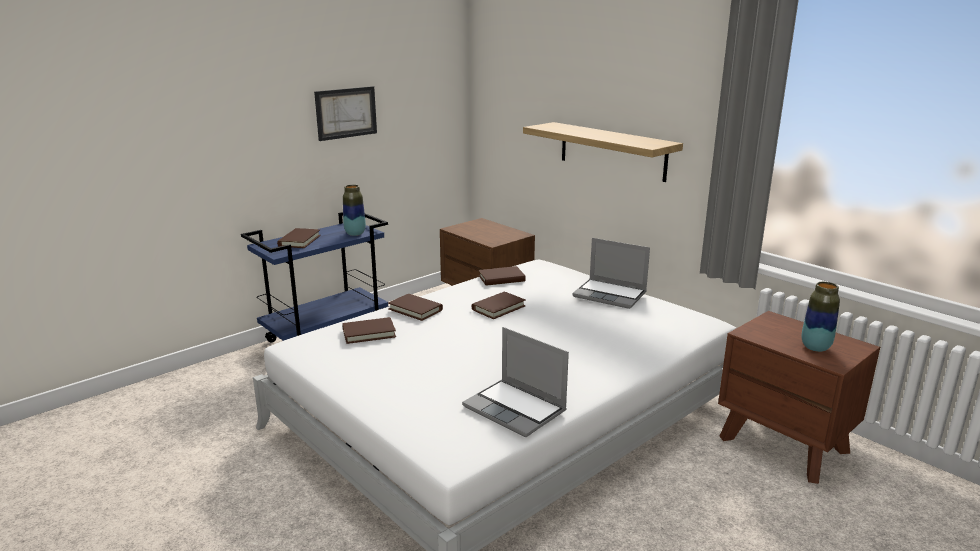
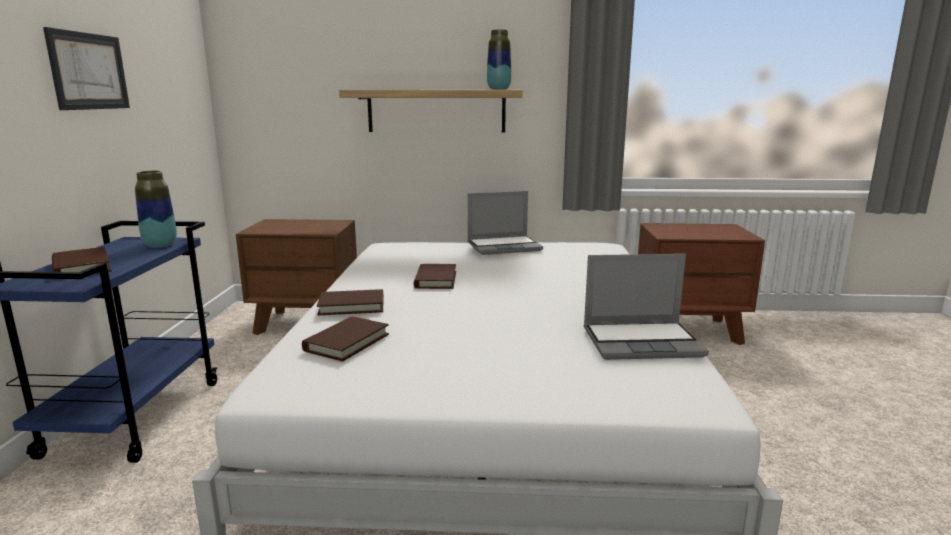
camera: 45 degrees left, 5 degrees down
(501, 279) = (379, 261): brown book -> none
(815, 347) = (716, 232): vase -> vase (498, 89)

